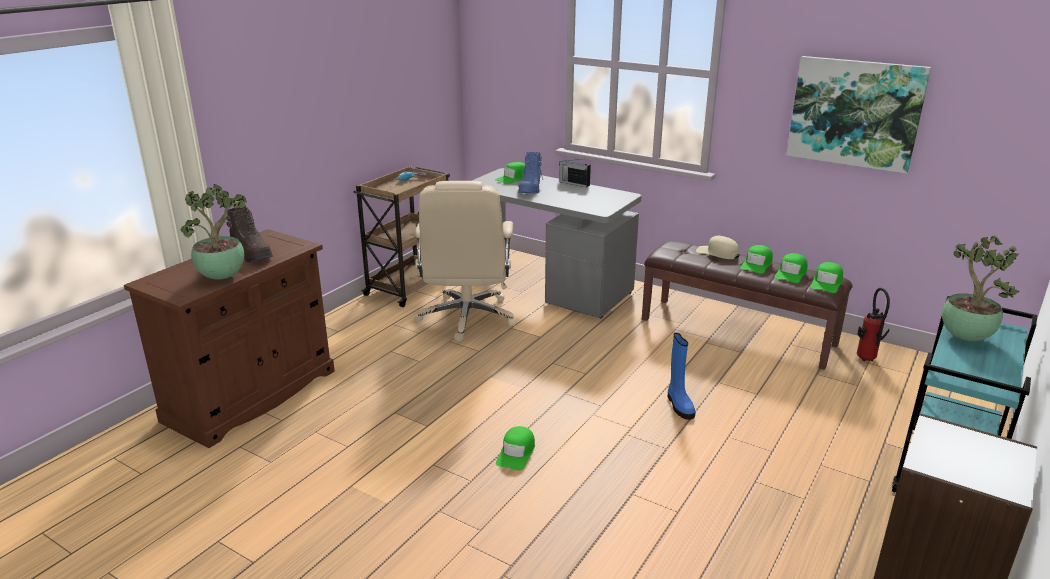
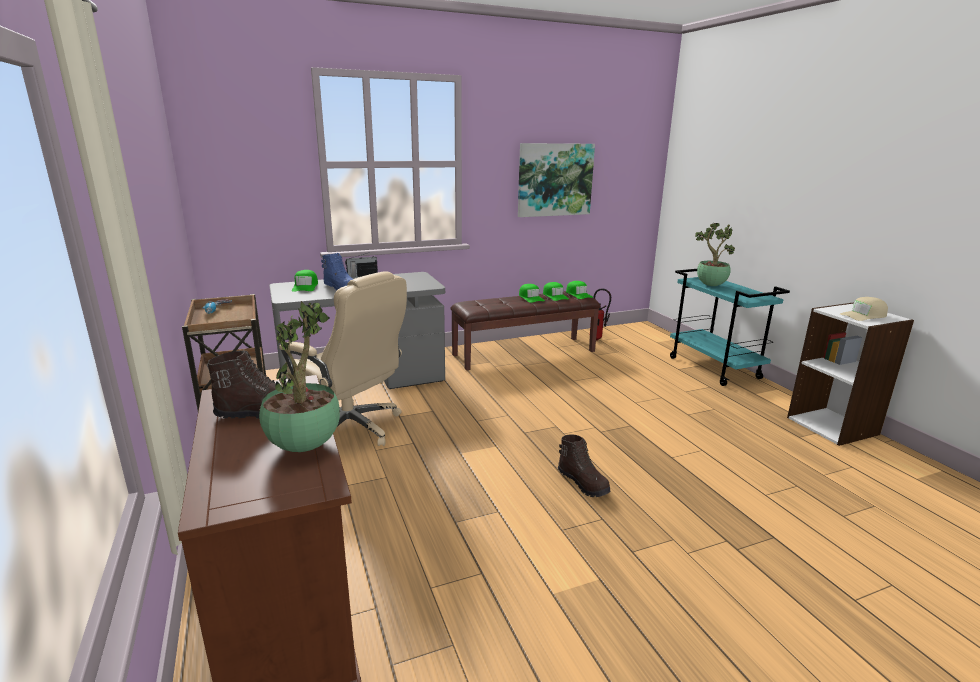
camera: 55 degrees left, 5 degrees down
(516, 453) = (583, 483): green cap -> brown boot
(679, 405) = (586, 402): blue boot -> none
(717, 253) = (499, 299): beige cap -> beige cap (864, 316)

